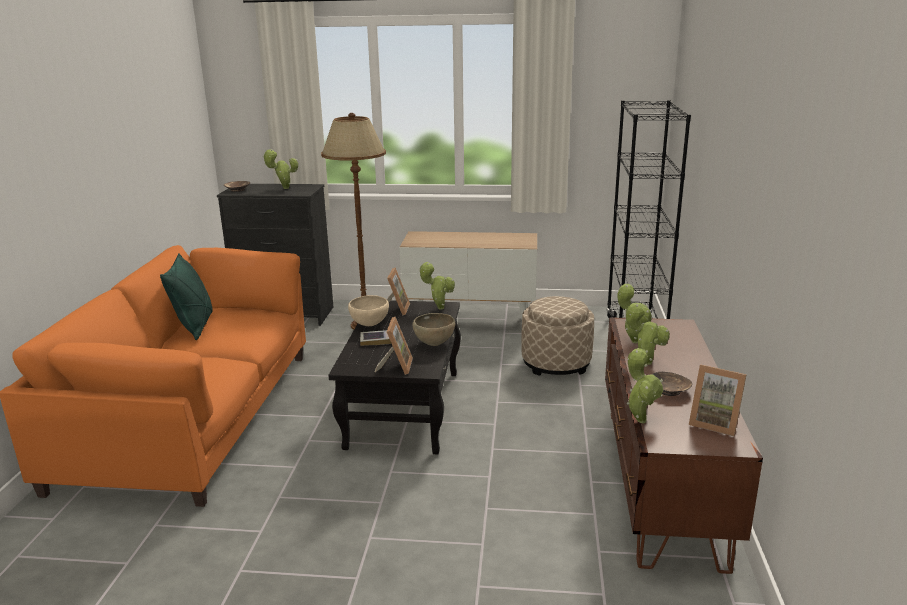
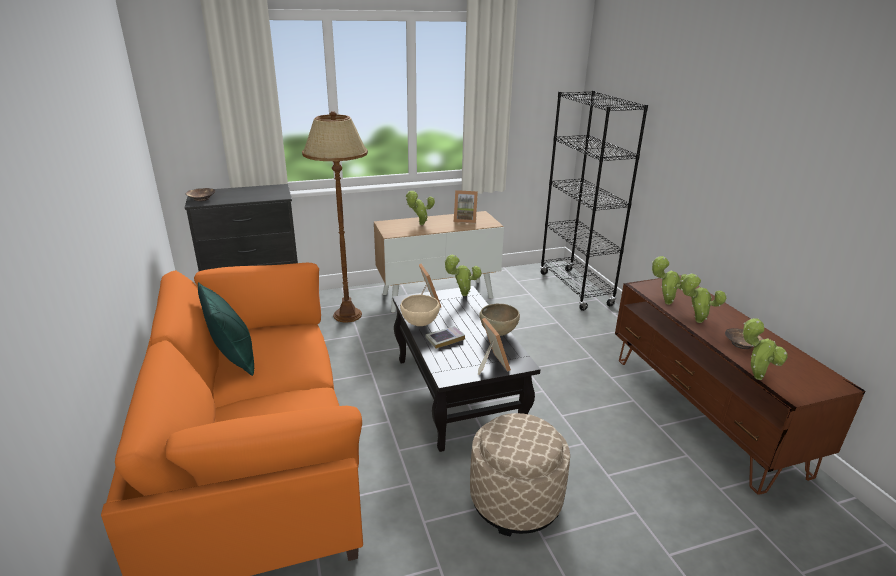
camera: 25 degrees left, 5 degrees up
(284, 188) = (252, 192): potted plant -> potted plant (420, 224)
(556, 363) = (539, 322): beige ottoman -> beige ottoman (515, 501)
(714, 423) = (803, 367): picture frame -> picture frame (465, 220)

